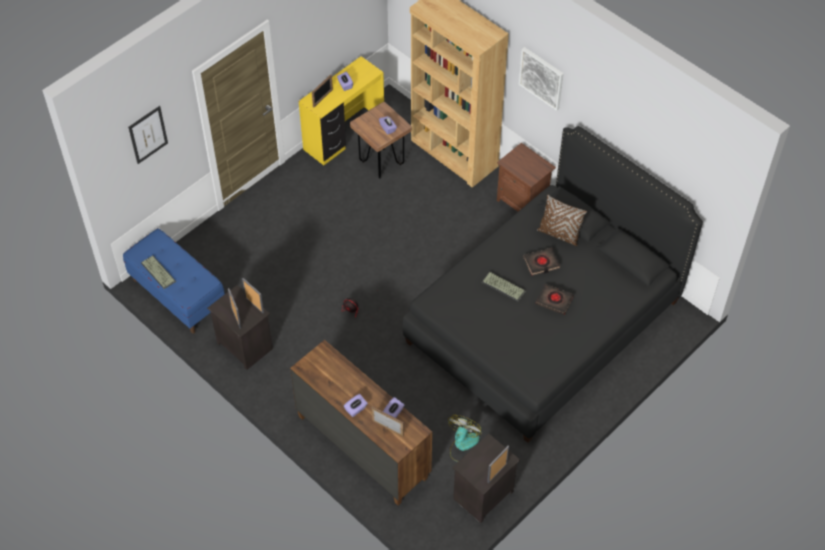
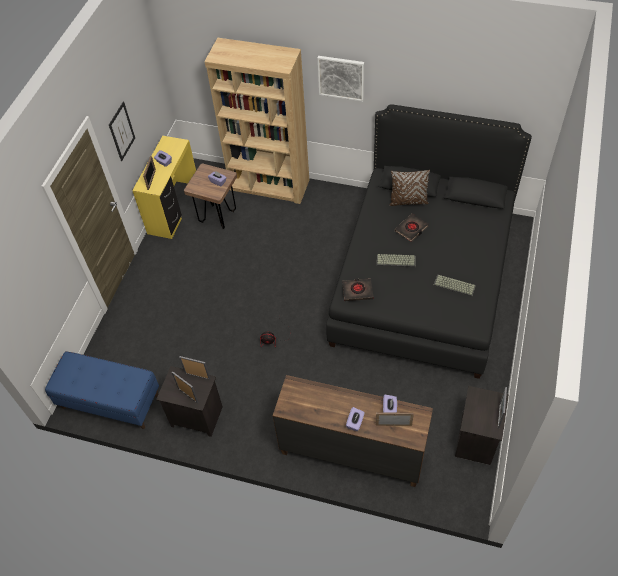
camera: 25 degrees left, 0 degrees up
(148, 134) = (25, 264): picture -> picture (122, 131)
(157, 272) = (87, 390): keyboard -> keyboard (453, 286)
(464, 446) = (432, 407): fan -> none
(523, 202) = (345, 197): brown nightstand -> none
(554, 301) = (442, 253): black book -> black book (357, 291)

